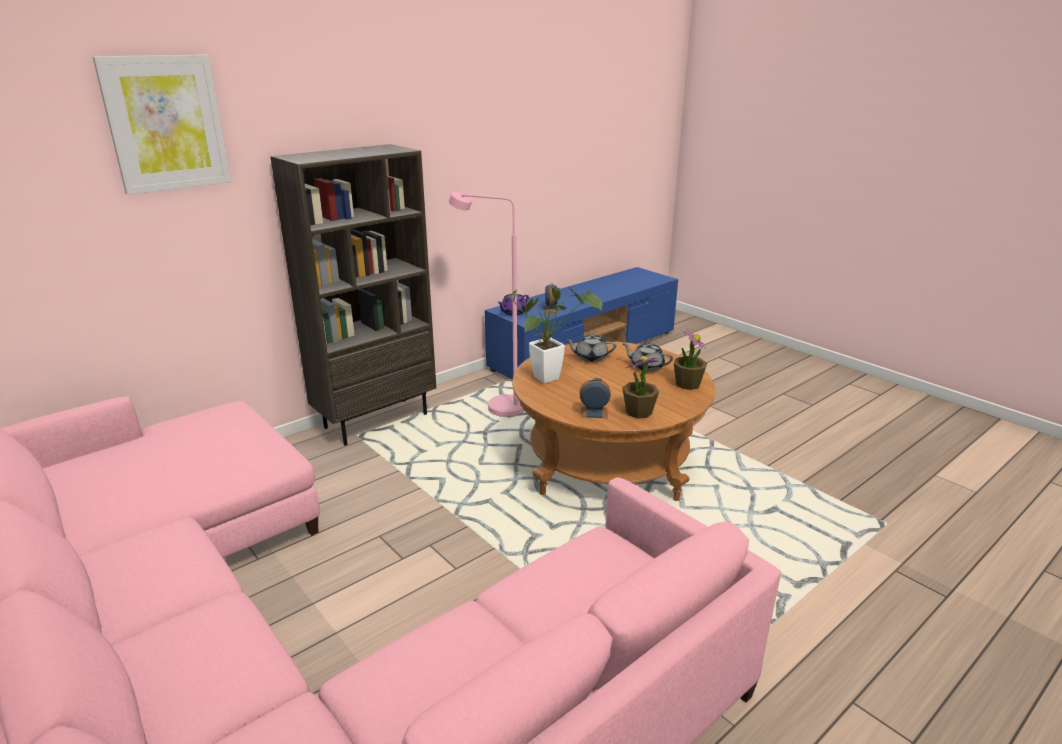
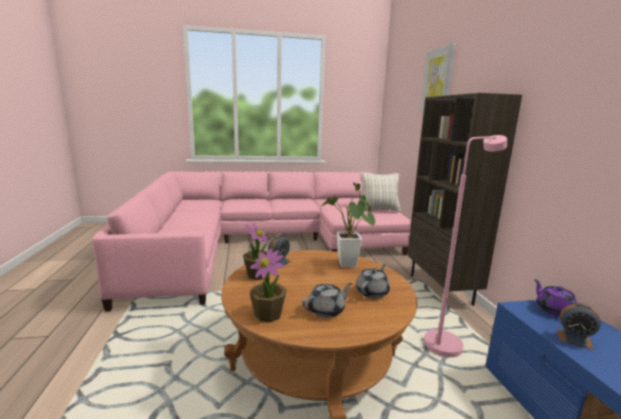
camera: 120 degrees right, 10 degrees down
(187, 431) = (379, 210): none -> pillow

